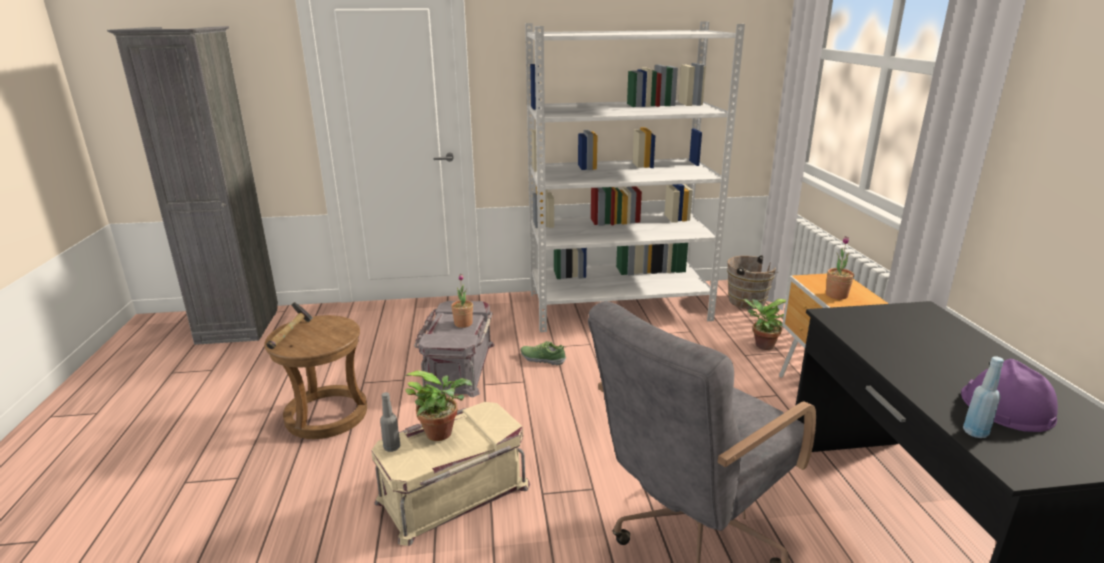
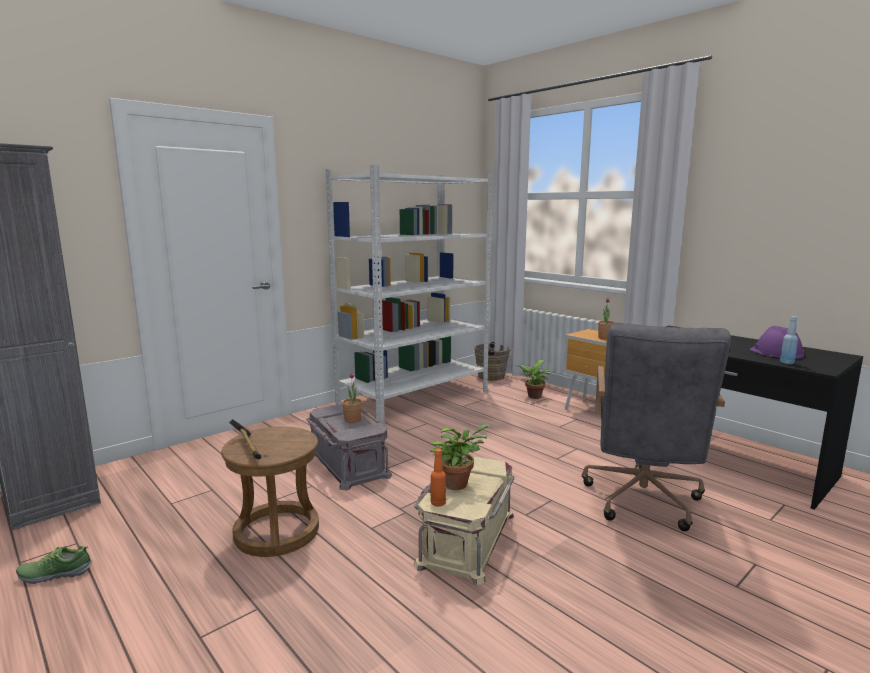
camera: 35 degrees left, 10 degrees down
(392, 447) = (438, 503): grey bottle -> orange bottle
(542, 359) = (407, 440): shoe -> shoe (55, 573)

